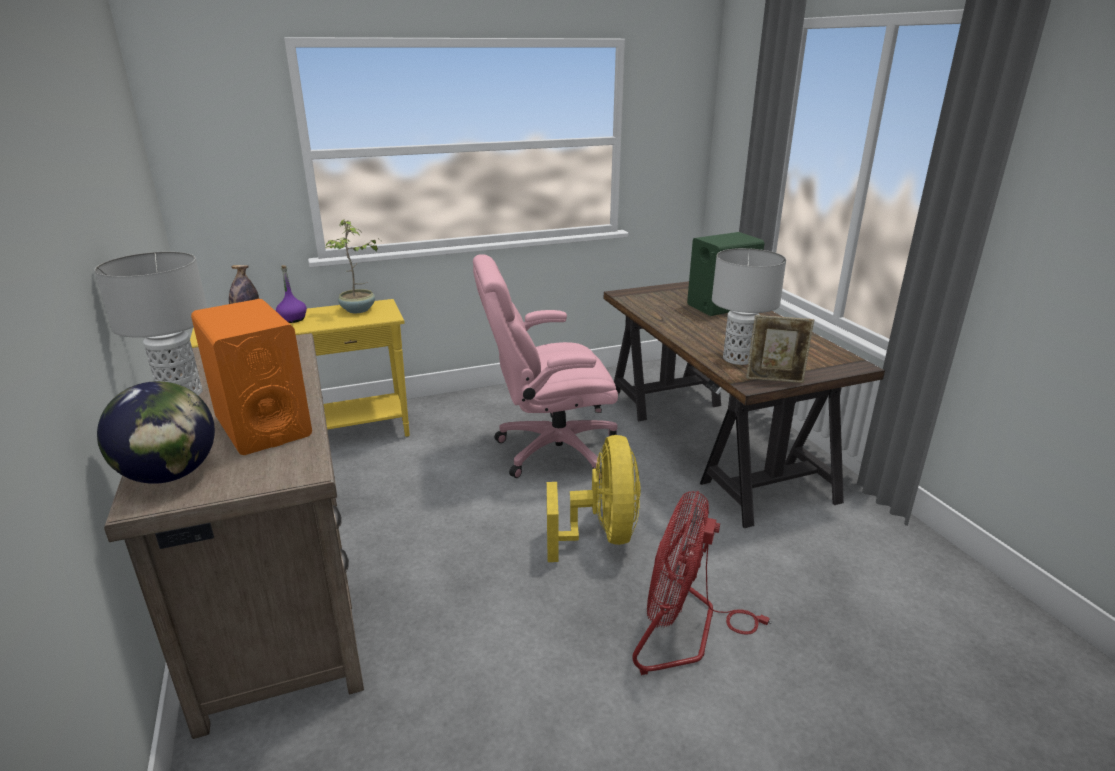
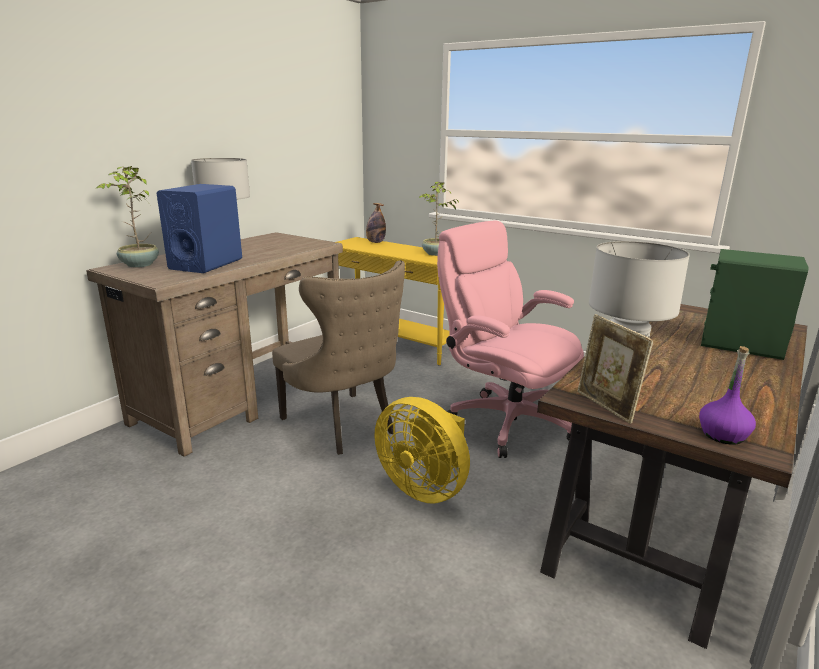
camera: 55 degrees right, 5 degrees down
(170, 475) = (139, 265): globe -> potted plant
(263, 426) = (206, 264): orange speaker -> blue speaker
(293, 319) = (394, 248): purple bottle -> purple bottle (723, 435)
(446, 540) = (344, 425): none -> beige chair
(601, 535) = (424, 487): yellow fan -> yellow fan turned 75 degrees clockwise
(686, 625) = (353, 579): red fan -> none

